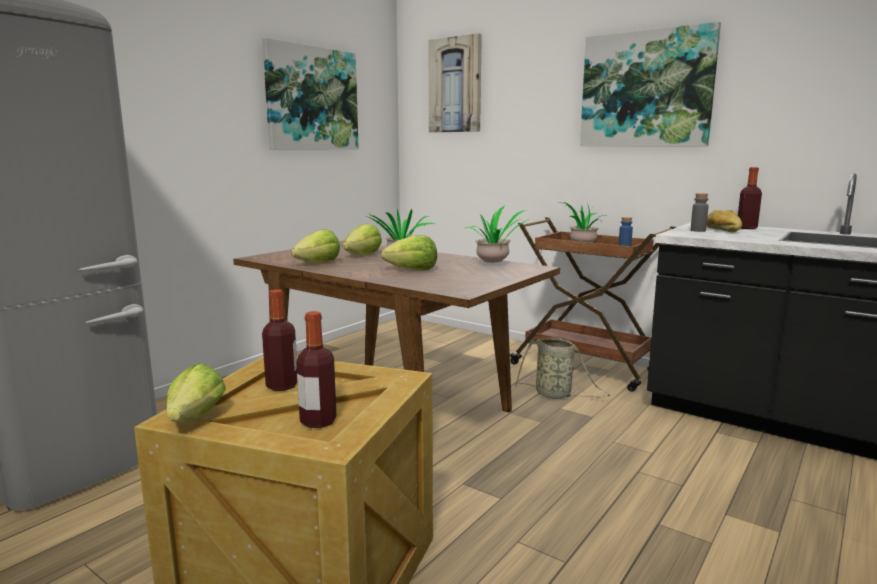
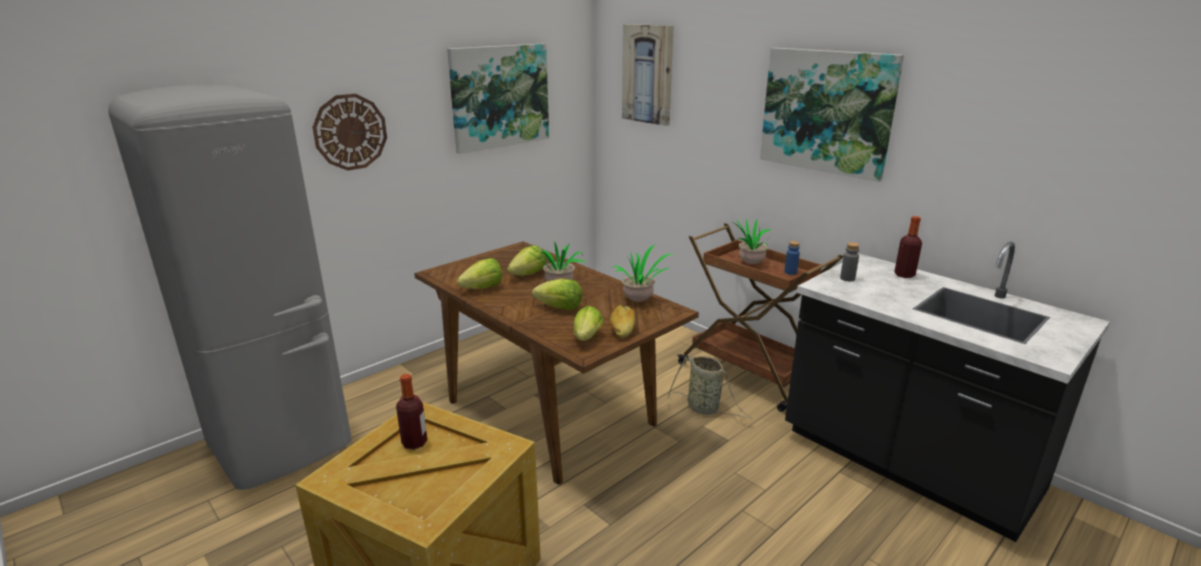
camera: 10 degrees right, 10 degrees up
(160, 106) = (350, 132): none -> wall clock
(194, 420) = (337, 482): lettuce -> lettuce (586, 339)
(318, 421) = (427, 491): bottle -> none
(722, 230) = (873, 279): bread -> bread (622, 328)

